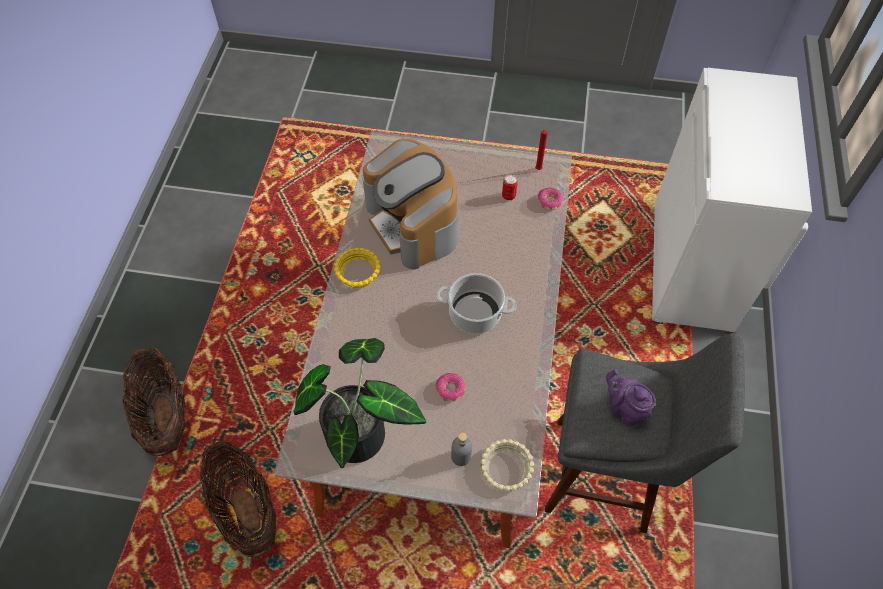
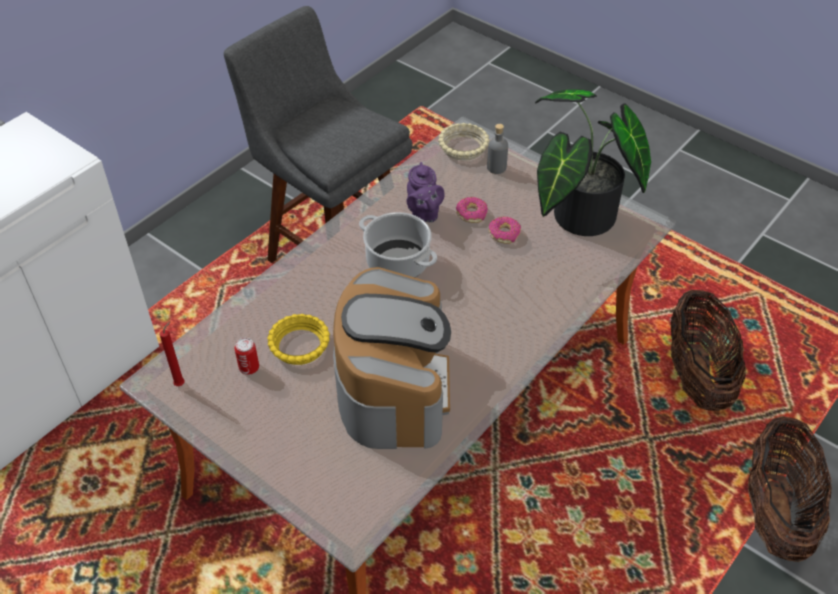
camera: 150 degrees left, 10 degrees down
(357, 271) = (499, 361): yellow bowl -> yellow bowl (300, 345)
(549, 201) = (209, 338): donut -> donut (504, 234)
(625, 409) = (336, 125): purple teapot -> purple teapot (423, 214)

